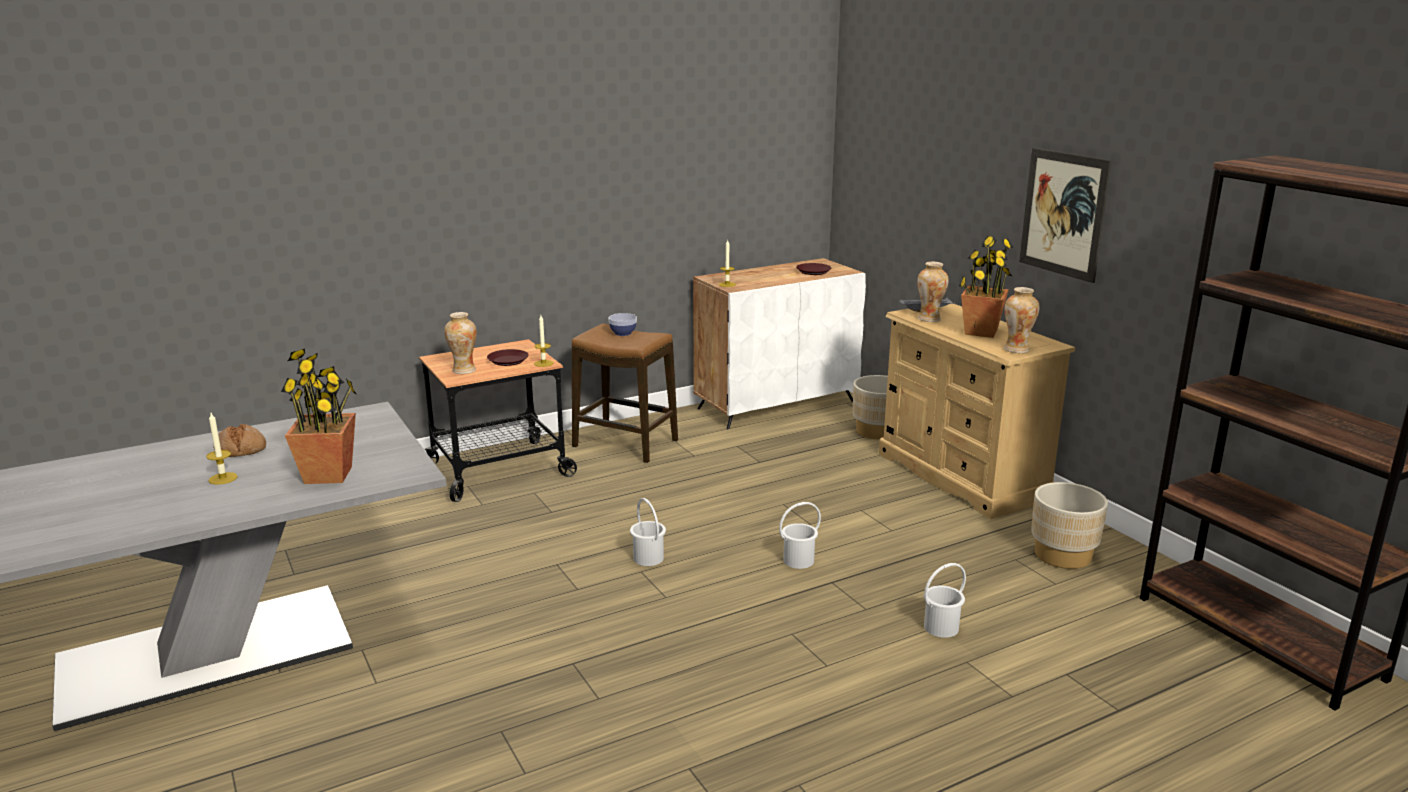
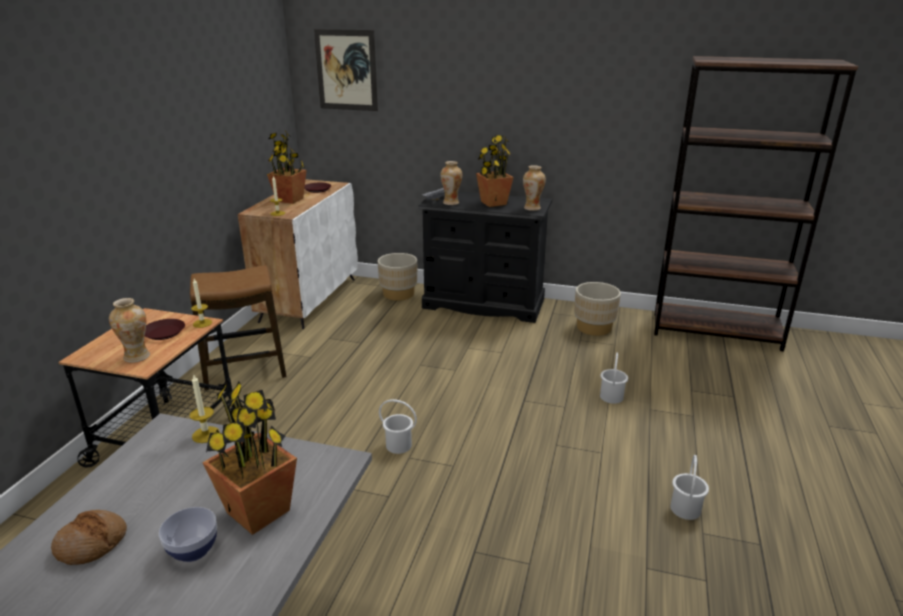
camera: 45 degrees left, 5 degrees up
(223, 478) = (142, 586): candle -> candle (206, 434)
(623, 333) = (226, 276): bowl -> bowl (193, 550)
(765, 275) = (290, 200): none -> potted plant
(798, 560) = (486, 397): white bucket -> white bucket (685, 509)
(961, 476) = (484, 304): beige dresser -> black dresser
(1063, 213) = (531, 112): picture -> picture (346, 70)

